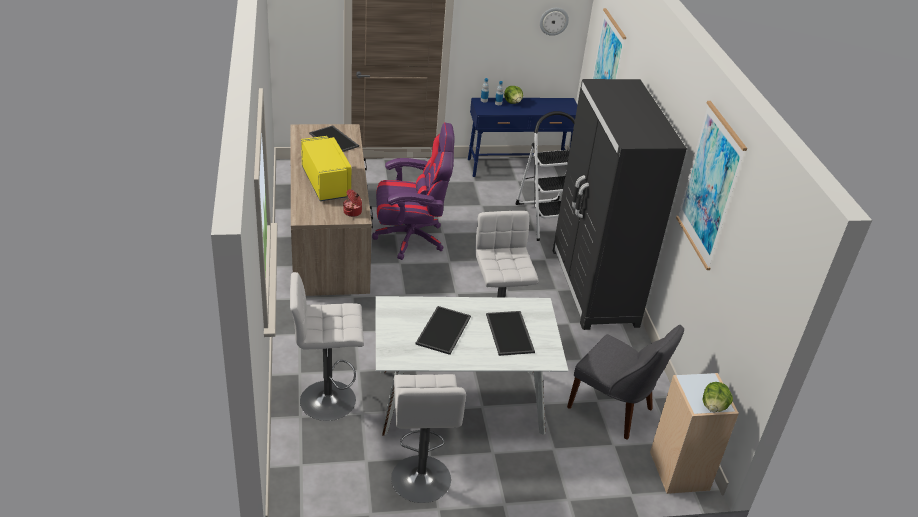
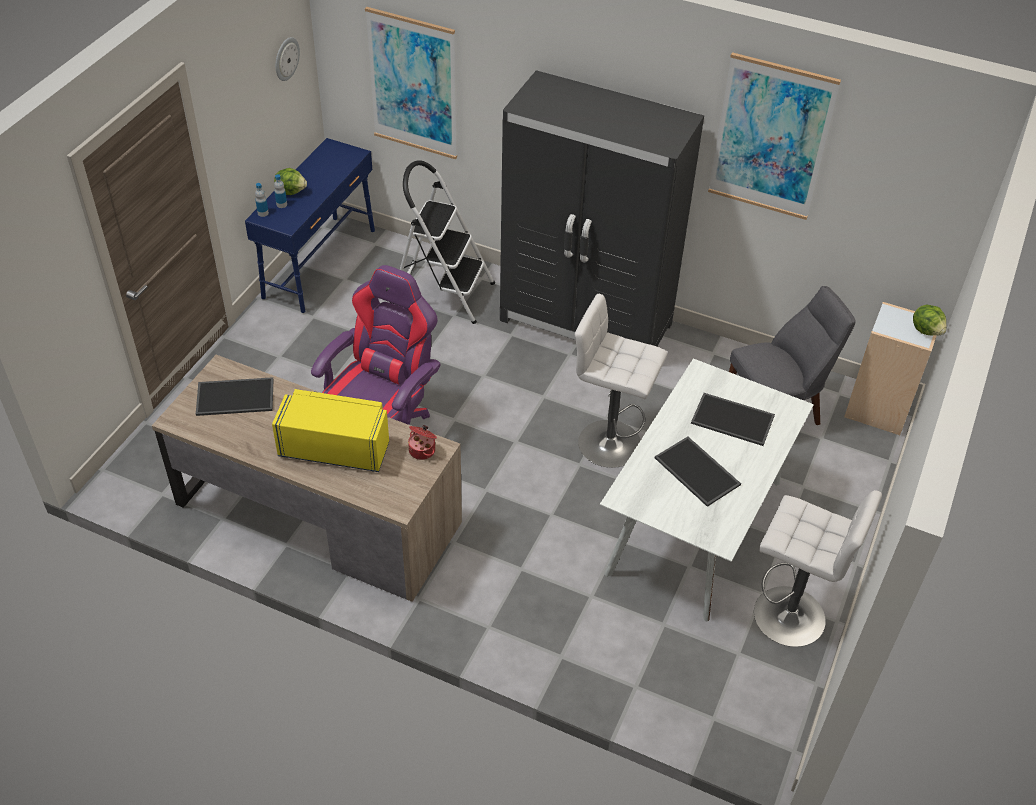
camera: 55 degrees left, 10 degrees up
(327, 400) = (623, 648): white stool -> none

